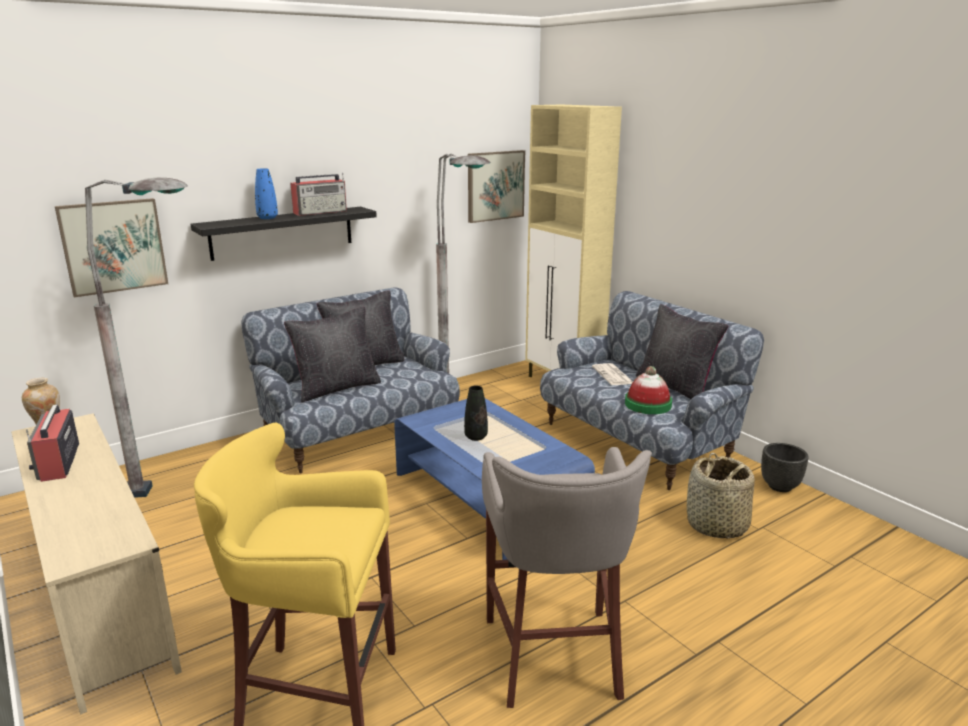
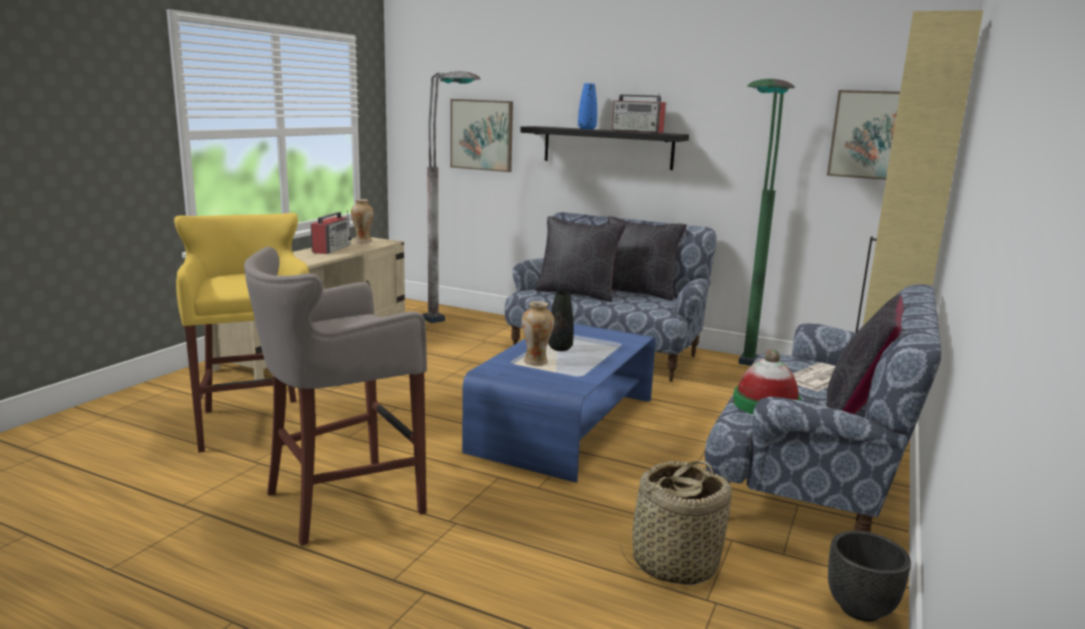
camera: 60 degrees right, 5 degrees down
(58, 463) = (332, 249): radio -> radio turned 150 degrees clockwise
(463, 399) = (740, 374): grey floor lamp -> green floor lamp
(500, 455) = (536, 362): none -> vase

